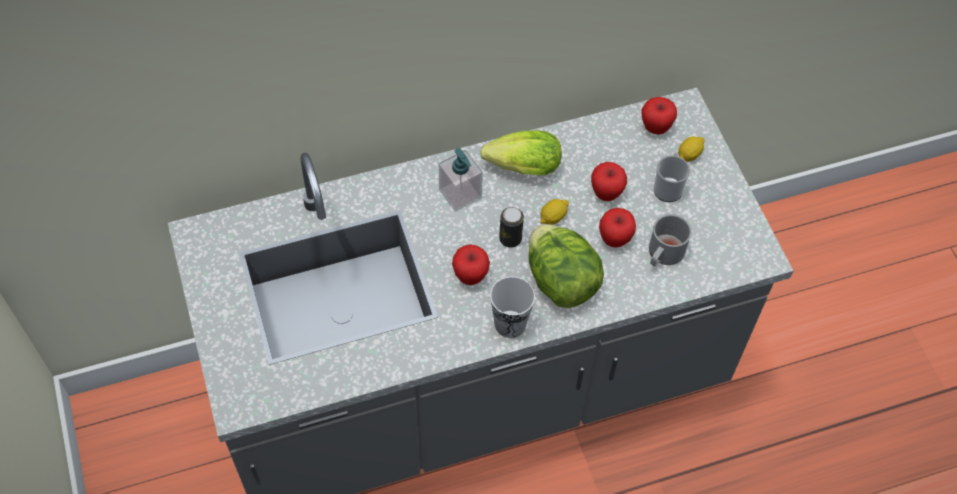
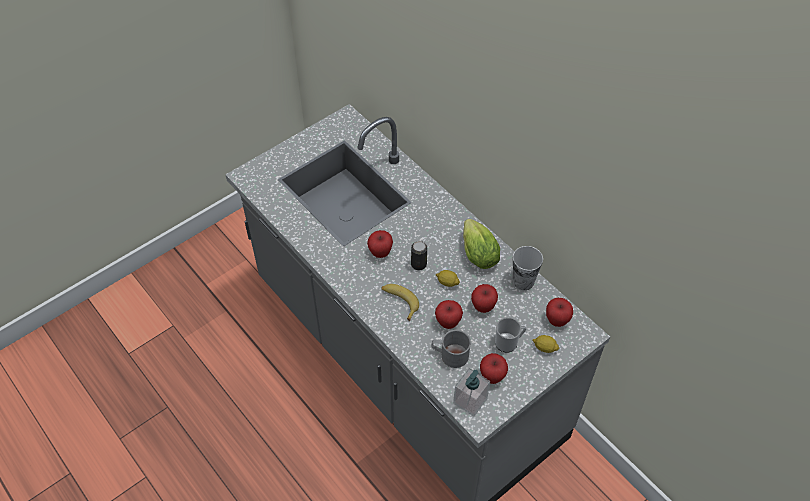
camera: 70 degrees right, 5 degrees down
(460, 194) = (439, 228): soap dispenser -> soap dispenser (470, 401)
(510, 324) = (355, 284): cup -> cup (523, 281)
(561, 281) = (399, 302): lettuce -> banana
(709, 222) = (492, 376): none -> apple

